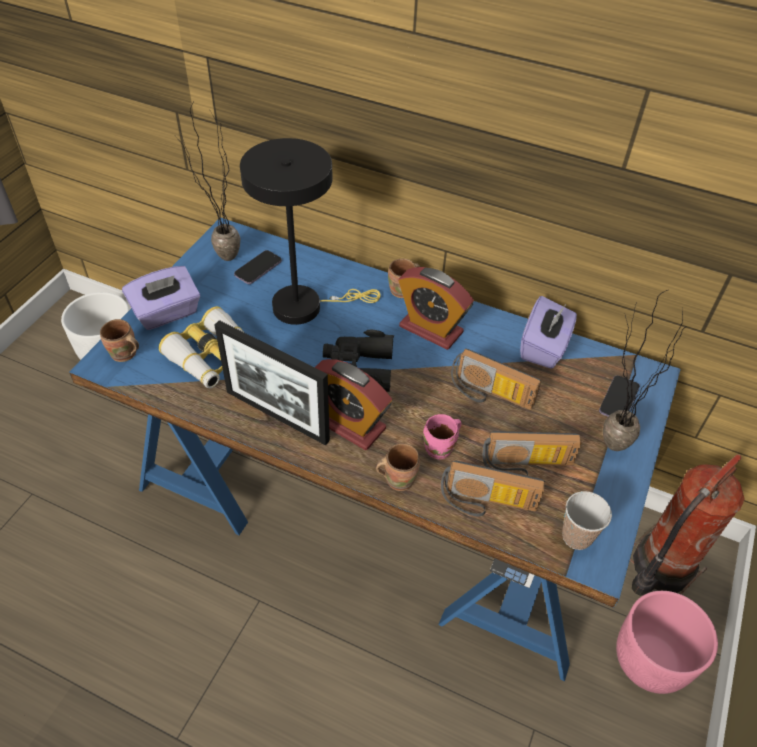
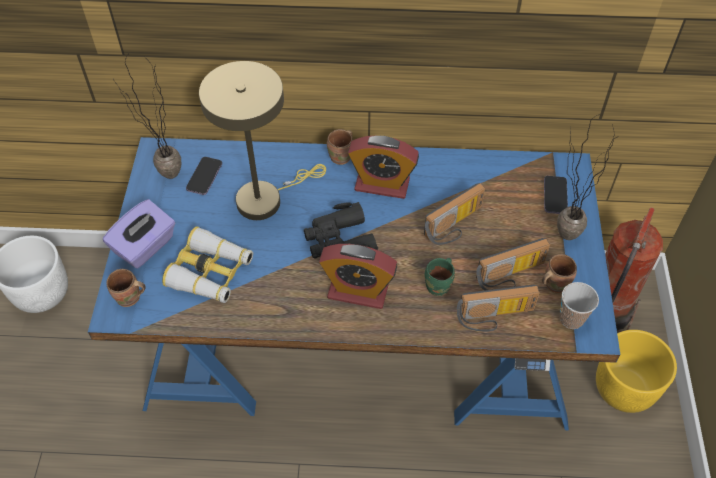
camera: 20 degrees left, 5 degrees up
(277, 416) = (294, 306): picture frame -> none
(306, 306) = (265, 198): black table lamp -> beige table lamp
(398, 478) = (418, 323): brown mug -> brown mug (554, 283)
(441, 449) = (439, 286): pink mug -> green mug
(489, 395) = (455, 226): radio -> radio turned 45 degrees counterclockwise
(544, 347) = (479, 170): purple tissue box -> none
(649, 659) = (623, 387): pink planter -> yellow planter

